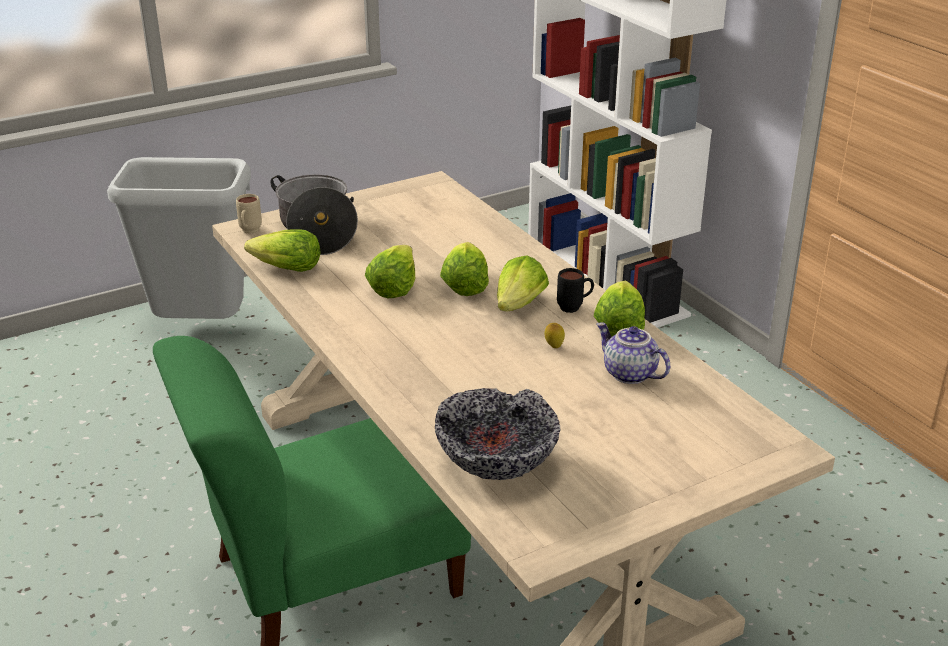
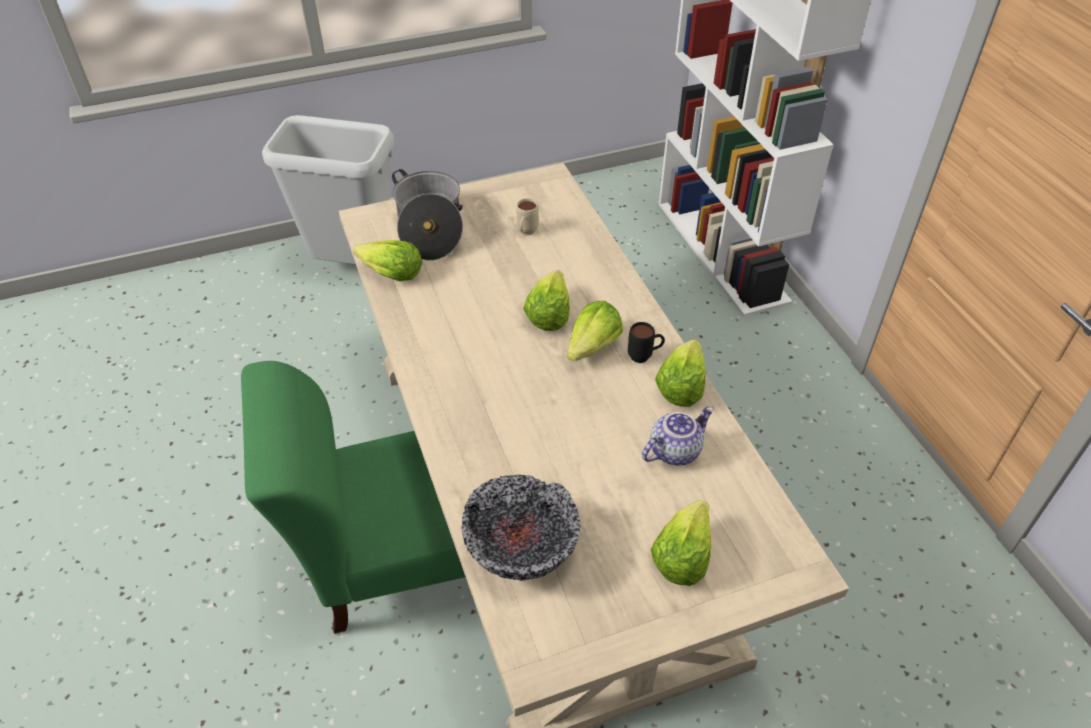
camera: 10 degrees right, 15 degrees up
(249, 232) = (369, 224): beige mug -> beige mug (526, 233)
(393, 287) = (482, 309): lettuce -> lettuce (682, 556)
(554, 346) = (612, 405): lemon -> none
(628, 374) = (674, 450): teapot -> teapot turned 90 degrees clockwise

